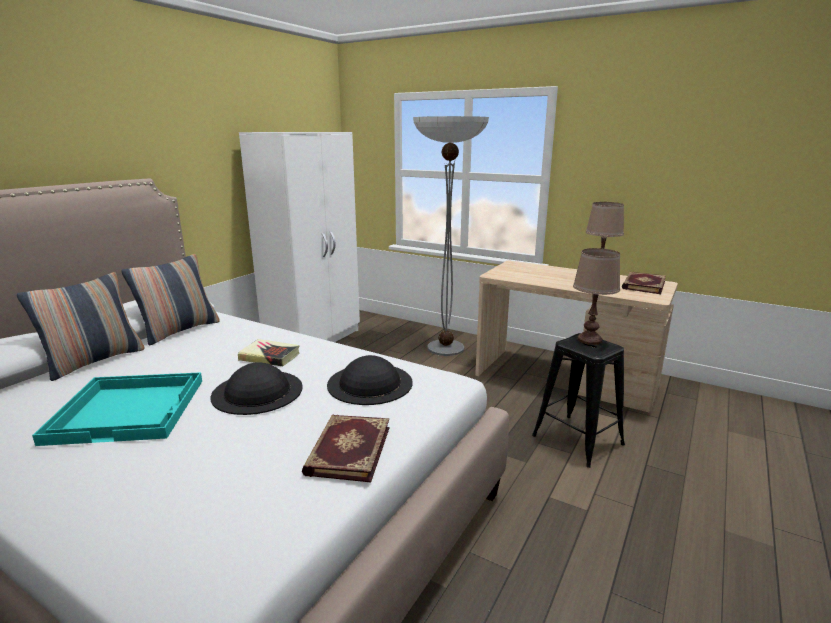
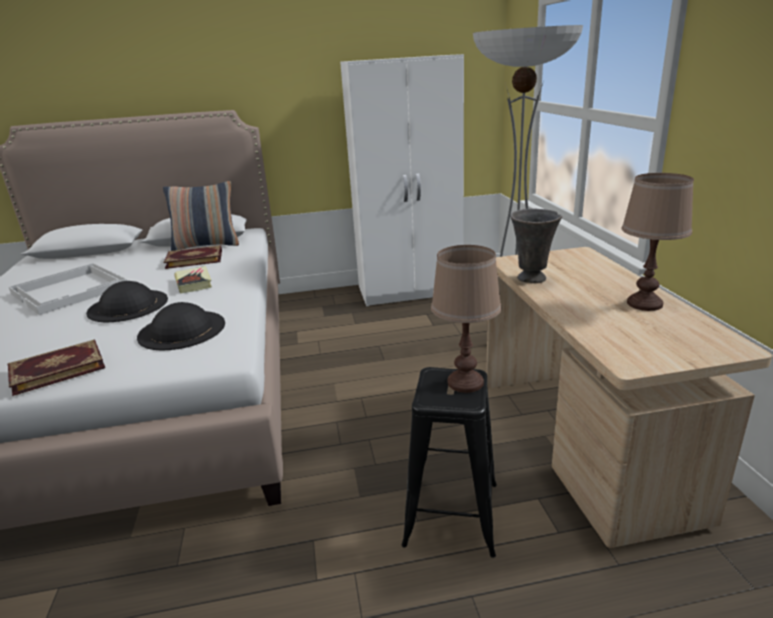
camera: 50 degrees right, 5 degrees up
(94, 361) = (132, 253): pillow -> none
(130, 409) = (71, 290): turquoise tray -> white tray
(530, 280) = (532, 279): none -> grey vase
(642, 285) = (683, 337): book -> book (194, 259)

